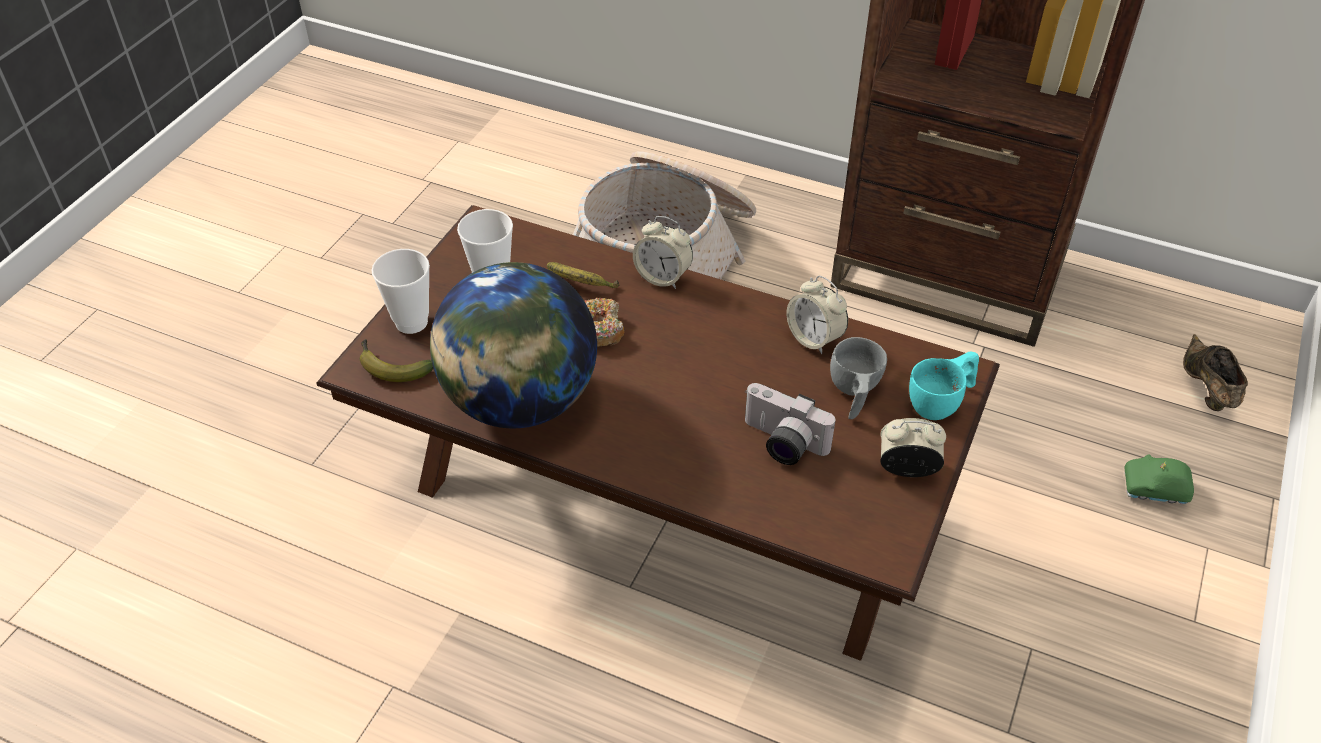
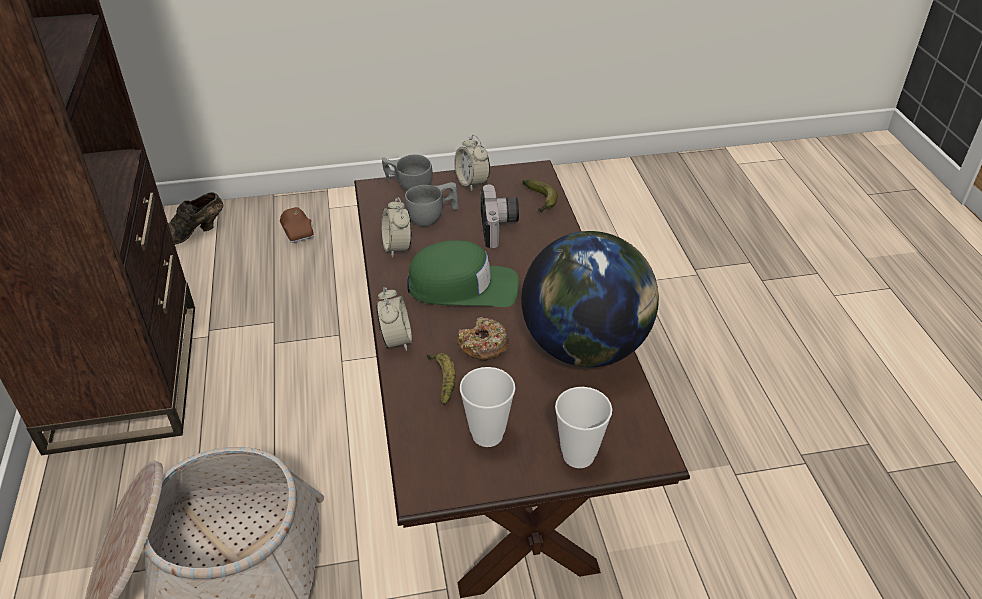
camera: 125 degrees left, 5 degrees down
(392, 367) = (631, 435): banana -> banana (540, 201)
(698, 358) = (463, 286): none -> green cap
(814, 338) = (397, 247): alarm clock -> alarm clock turned 150 degrees clockwise
(942, 402) = (408, 186): turquoise cup -> grey cup
(1155, 489) = (298, 232): green toy car -> brown toy car

